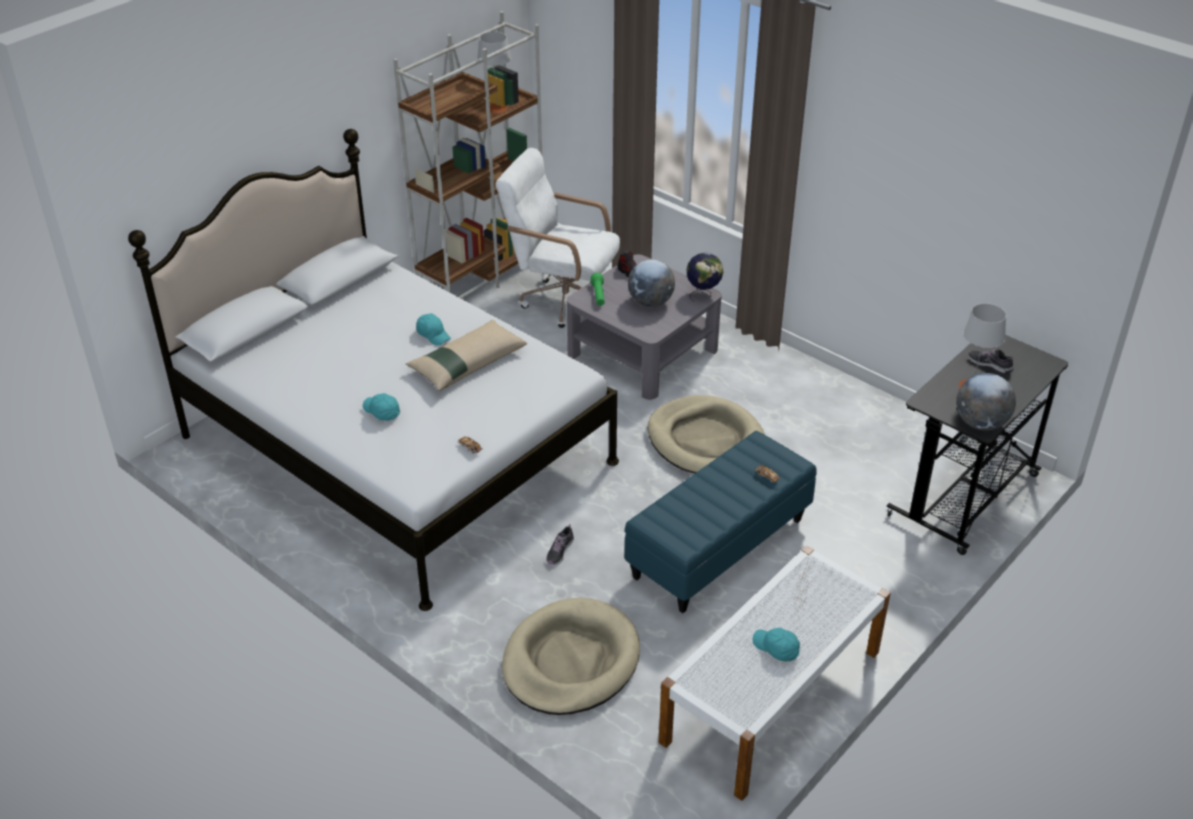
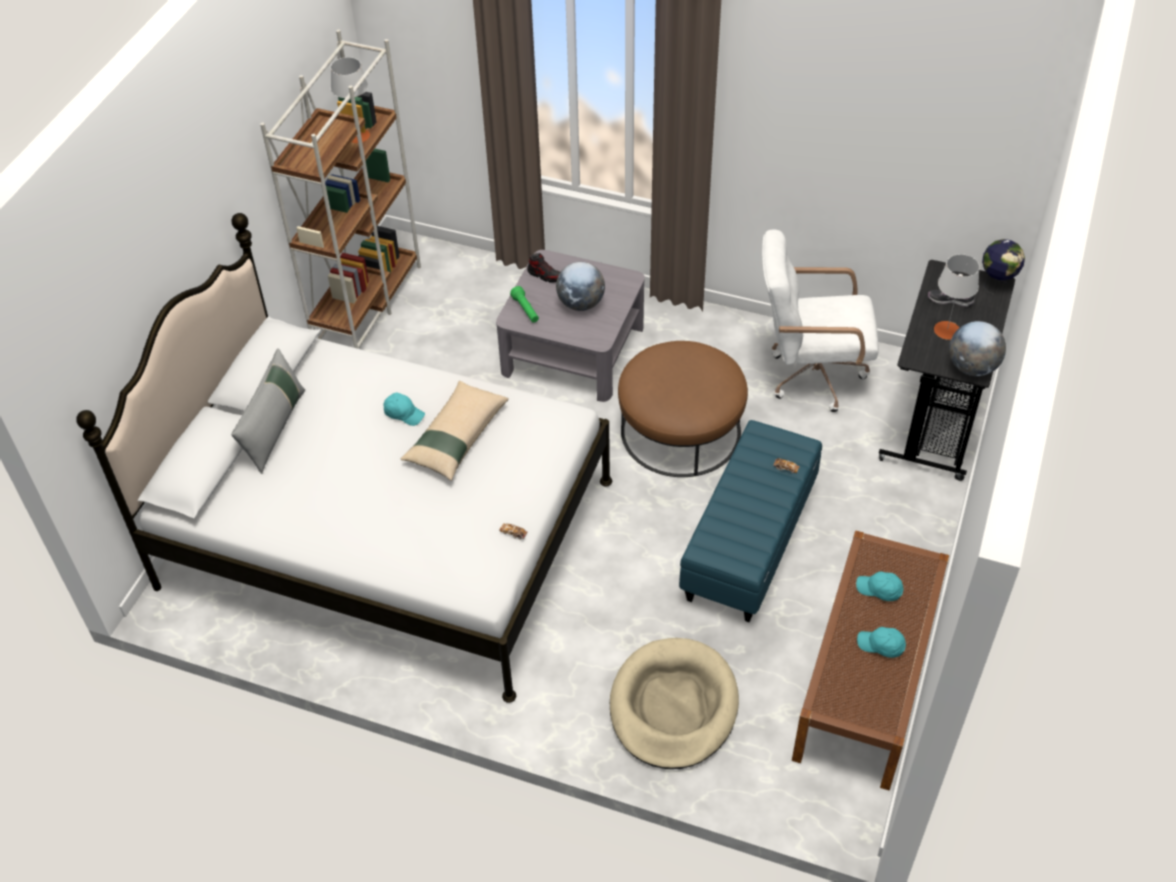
camera: 20 degrees left, 10 degrees up
(320, 319) = (274, 428): none -> grey pillow
(381, 412) = (403, 521): turquoise cap -> turquoise cap (879, 590)
(559, 551) = (604, 594): shoe -> none
(561, 301) = (462, 312): white office chair -> white office chair (809, 377)
(703, 294) = (627, 280): globe -> globe (997, 283)
(705, 440) = (680, 430): beige dog bed -> brown ottoman
(773, 697) = (867, 679): white bench -> brown bench

